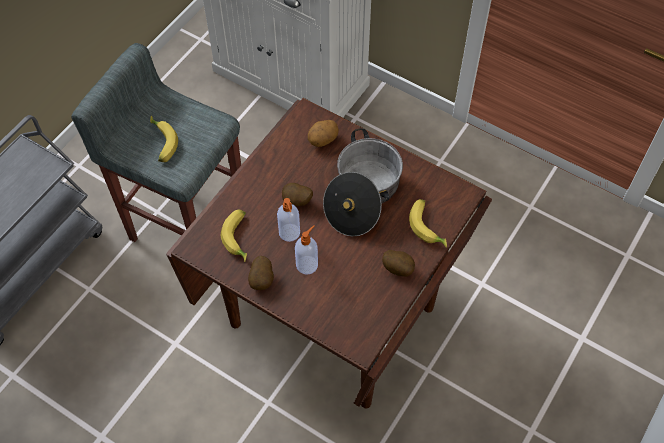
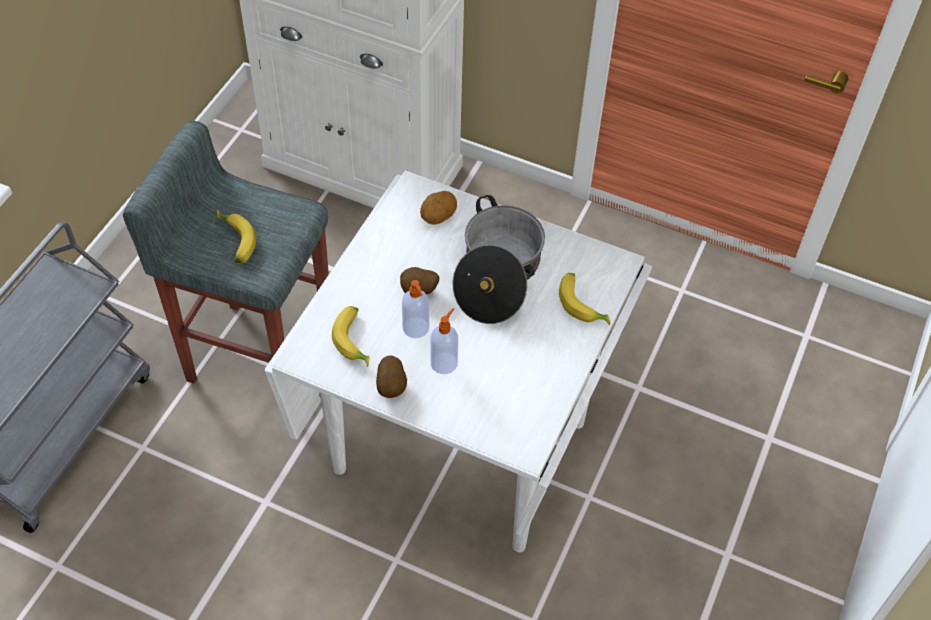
camera: 10 degrees left, 5 degrees down
(331, 317) = (459, 447): brown dining table -> white dining table
(398, 268) = (555, 356): potato -> none

